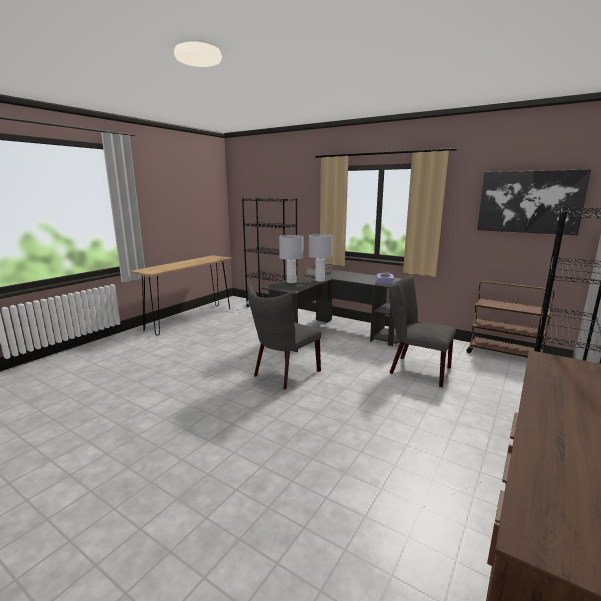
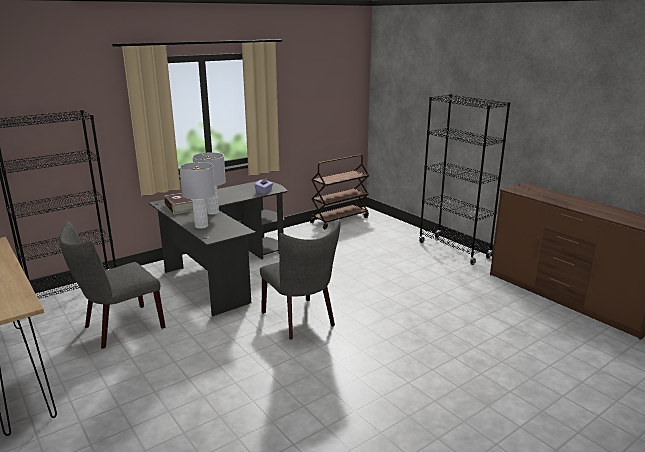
camera: 70 degrees left, 5 degrees up
(415, 369) = (339, 257): grey chair -> grey chair (119, 328)
(529, 202) = (330, 86): picture -> none

